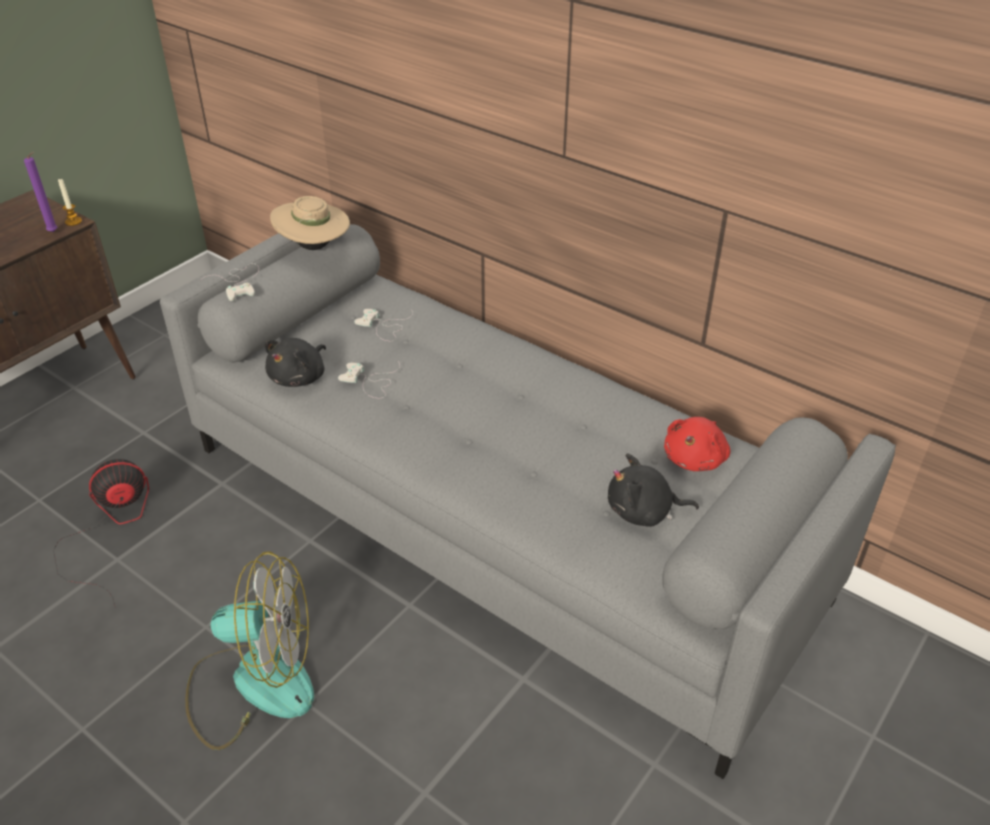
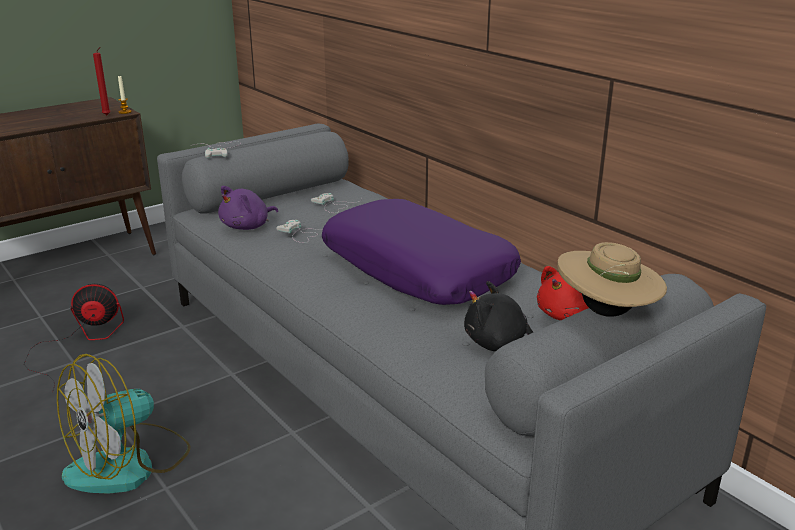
camera: 15 degrees right, 15 degrees down
(54, 232) = (107, 115): purple candle -> red candle
(253, 683) = (129, 464): fan -> fan turned 120 degrees clockwise
(299, 377) = (248, 226): black plush toy -> purple plush toy
(314, 247) = (291, 139): beige hat -> beige hat (606, 313)
(519, 415) = (418, 269): none -> purple pillow

